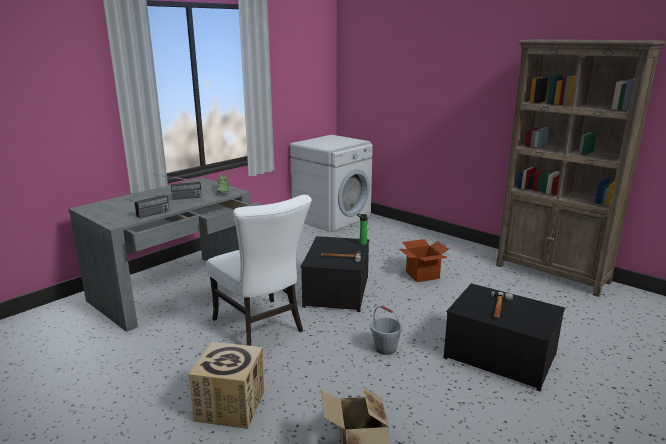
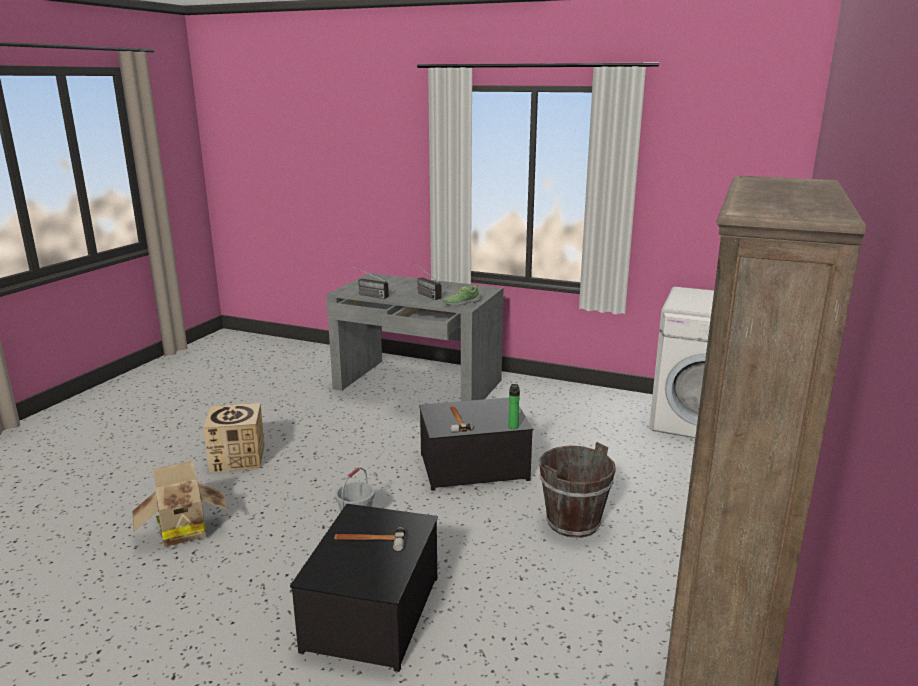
camera: 70 degrees right, 0 degrees up
(262, 327) = (368, 442): white chair -> none
(422, 275) = (573, 523): cardboard box -> brown bucket

